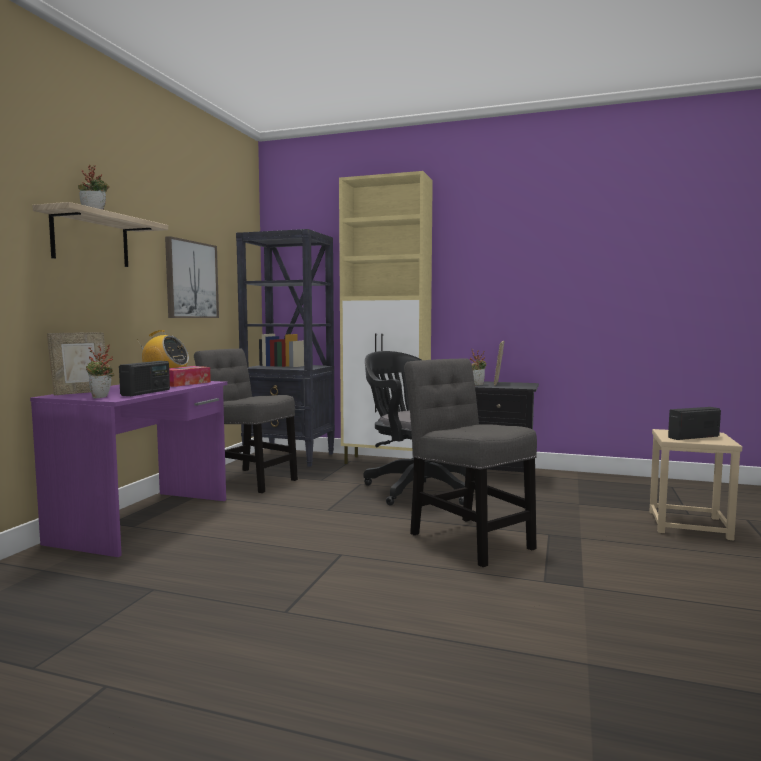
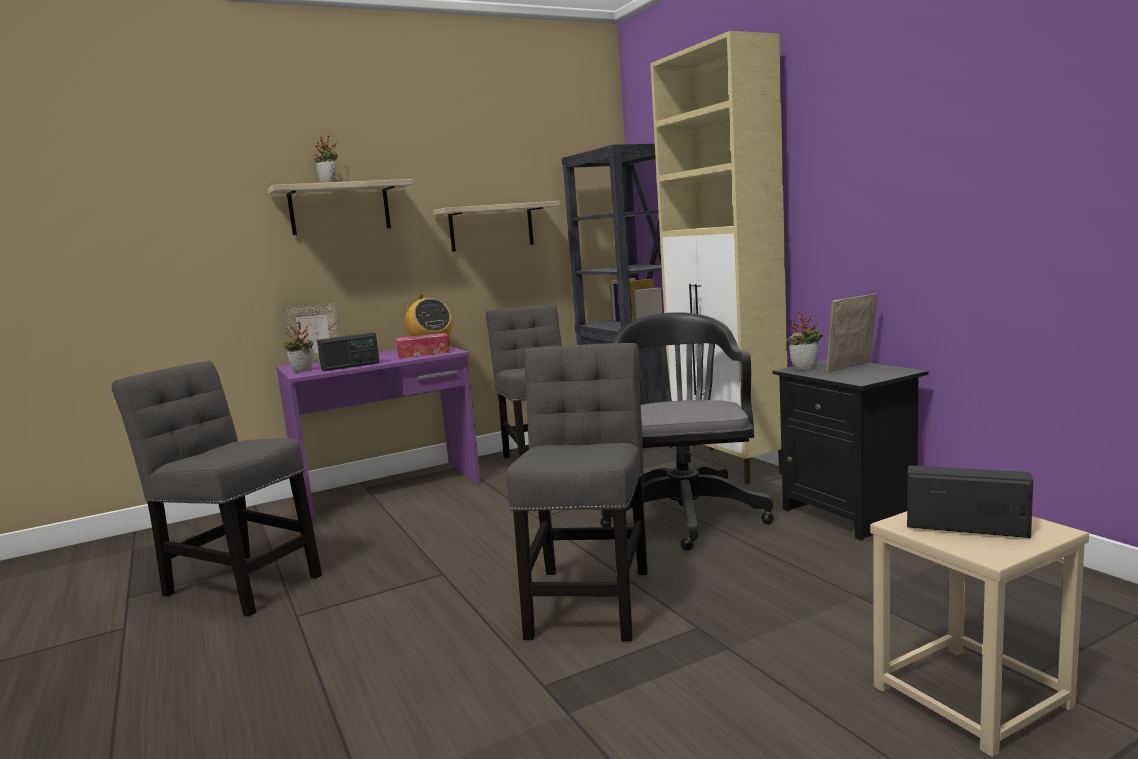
camera: 45 degrees right, 5 degrees up
(158, 613) = (239, 583): none -> grey chair
(191, 280) = (491, 227): picture -> shelf

